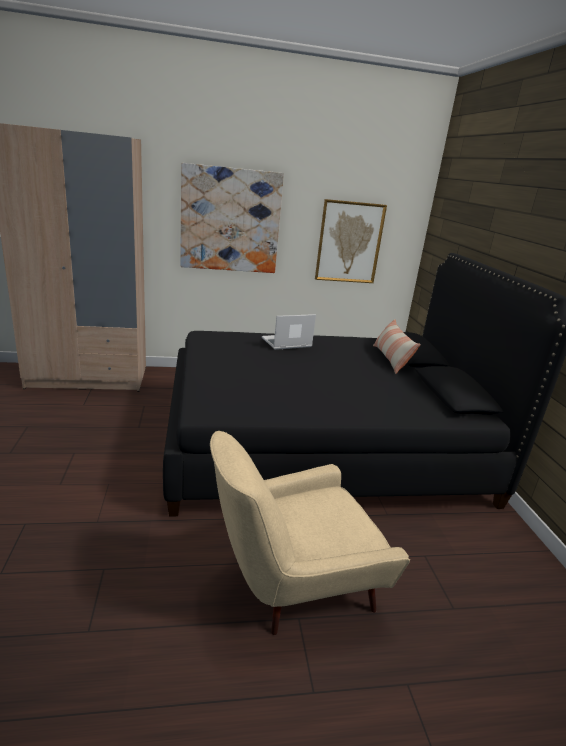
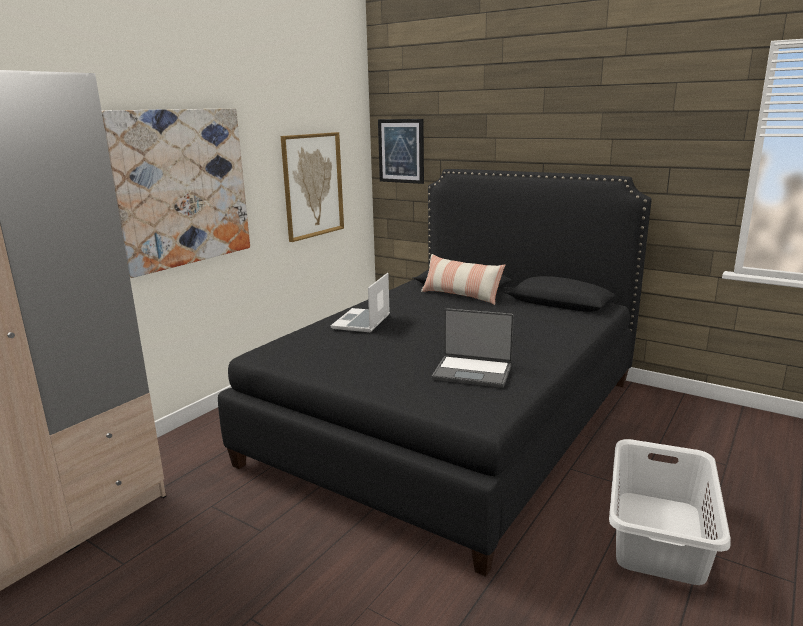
camera: 45 degrees left, 5 degrees down
(263, 394) = (472, 372): none -> laptop
(293, 586) = (658, 535): beige armchair -> grey laundry basket
(440, 231) = (401, 151): none -> picture

